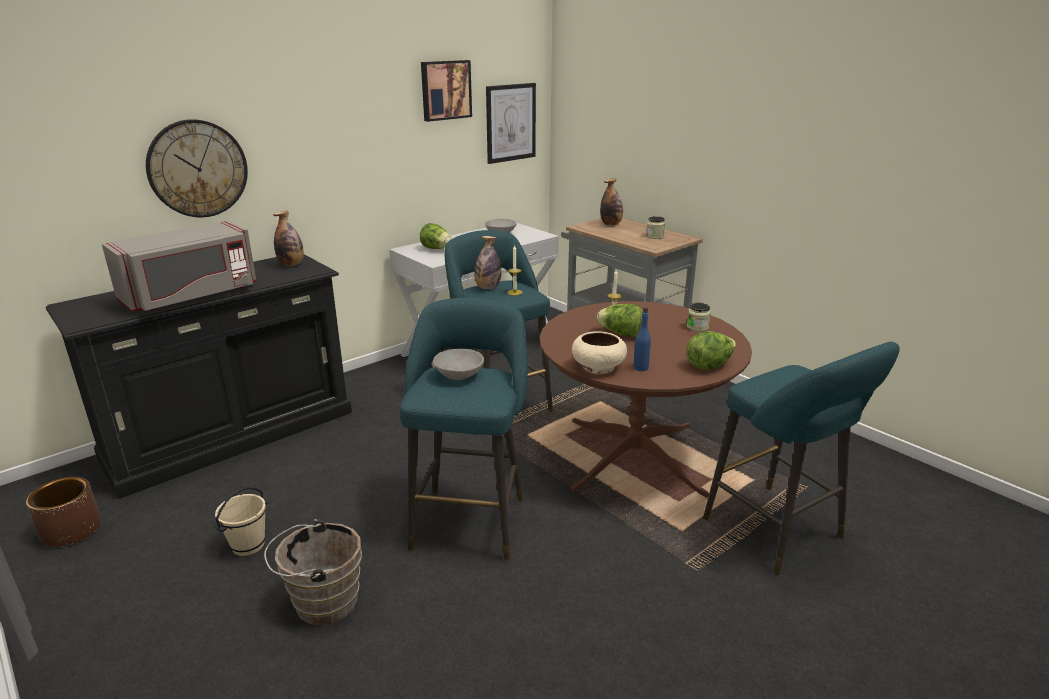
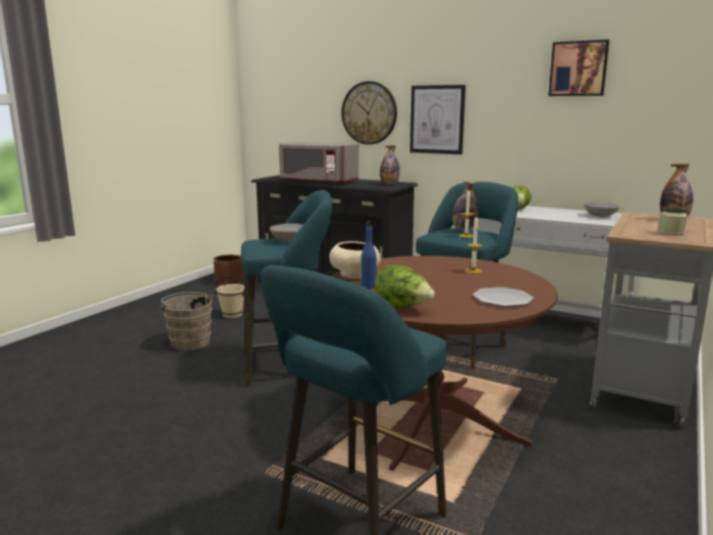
camera: 70 degrees right, 10 degrees down
(510, 123) = (663, 107): picture -> picture (437, 119)
(620, 334) = (438, 275): lettuce -> none
(697, 327) = (502, 299): jar -> plate

